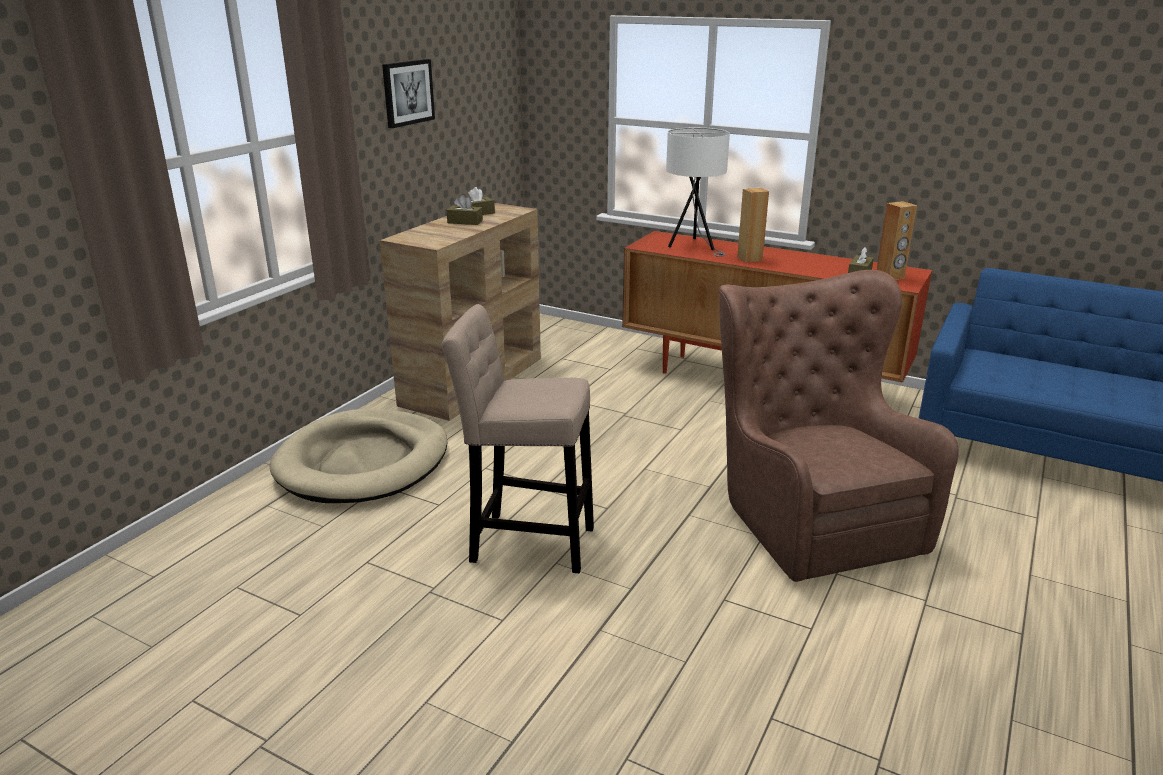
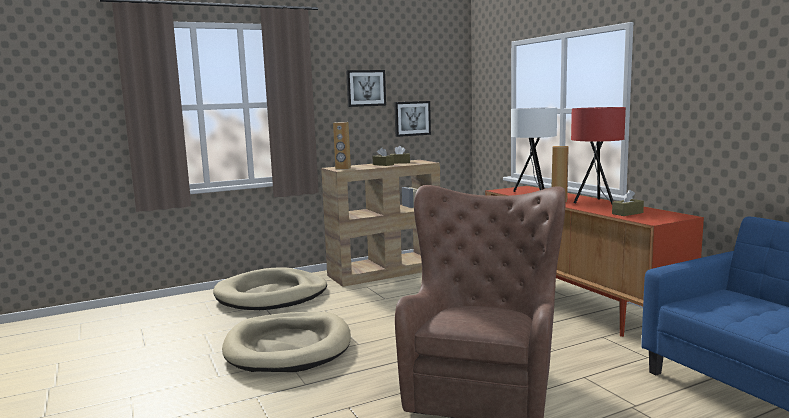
camera: 35 degrees right, 15 degrees down
(461, 135) = (412, 118): none -> picture
(525, 542) = (288, 347): beige stool -> beige dog bed
(800, 260) = (597, 204): none -> red table lamp
(890, 277) = (651, 216): brown speaker -> brown speaker (343, 168)

